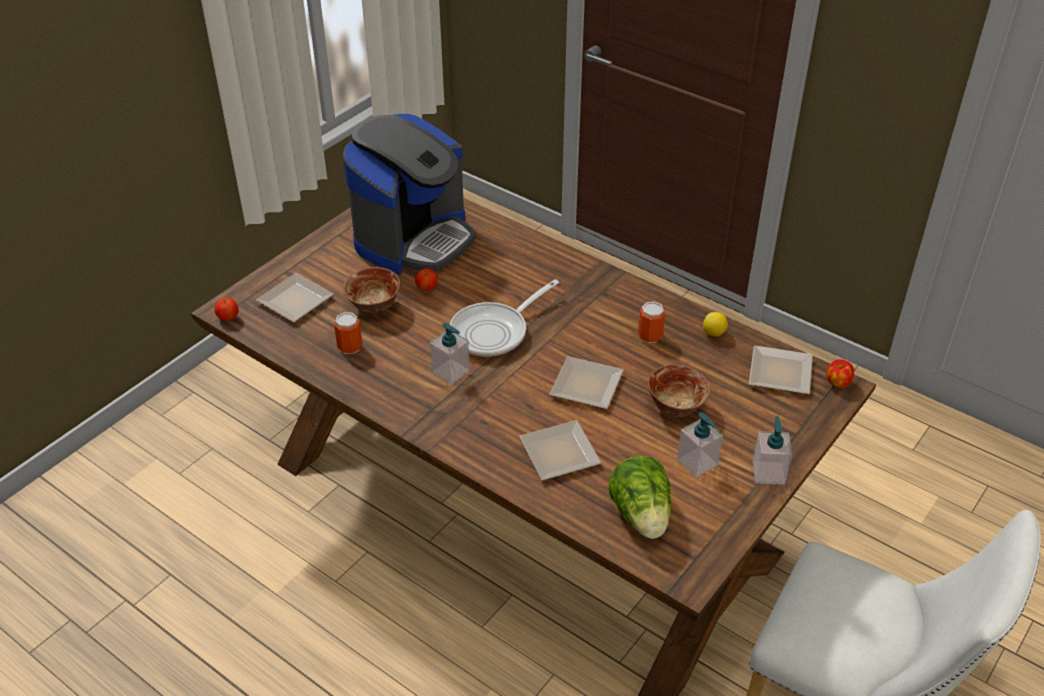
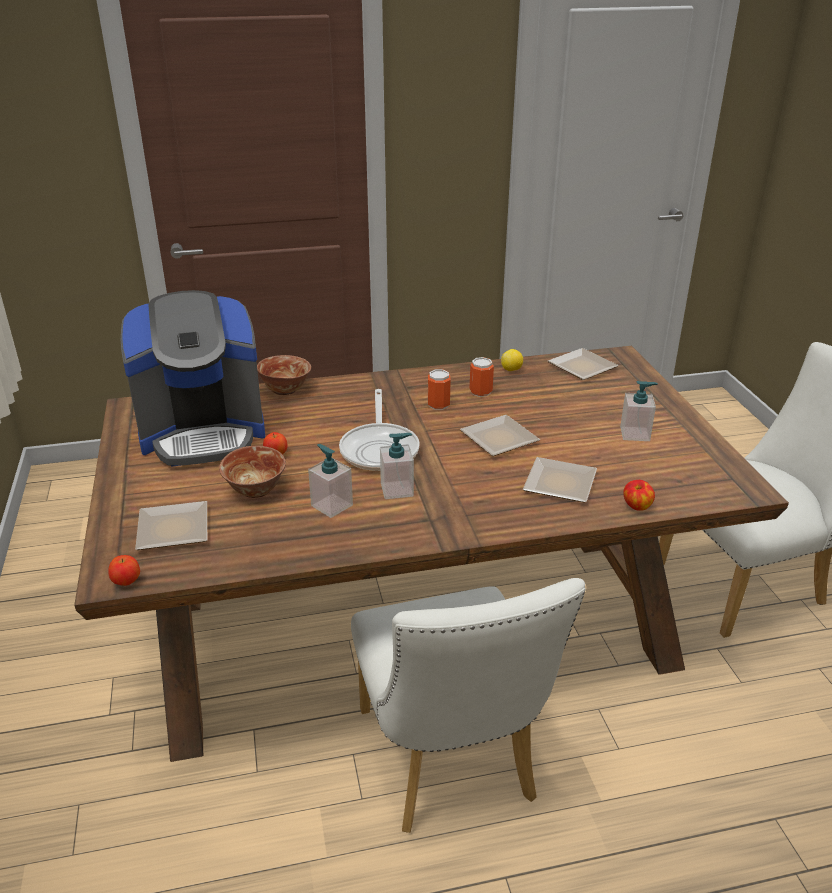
camera: 50 degrees left, 10 degrees down
(350, 347) = (287, 527): can -> can (438, 404)
(408, 612) = (451, 765): none -> white chair
(414, 239) = (203, 433): coffee machine -> coffee machine turned 90 degrees clockwise
(641, 515) = (666, 479): lettuce -> none
(675, 407) = (568, 416): bowl -> bowl (285, 390)
(768, 472) = (674, 414): soap dispenser -> soap dispenser (331, 505)
(837, 383) = (616, 355): apple -> apple (636, 507)

